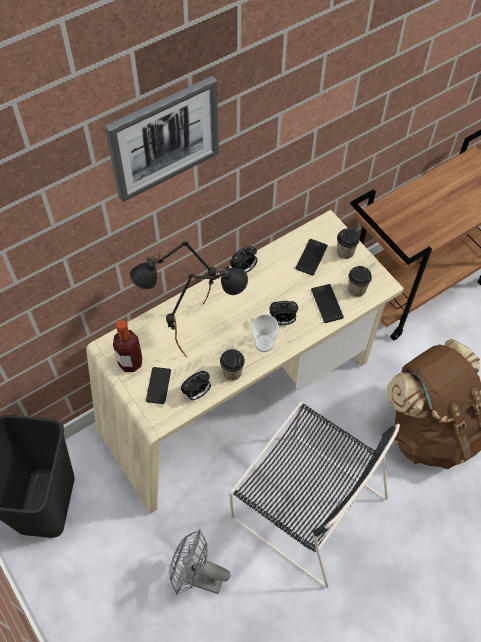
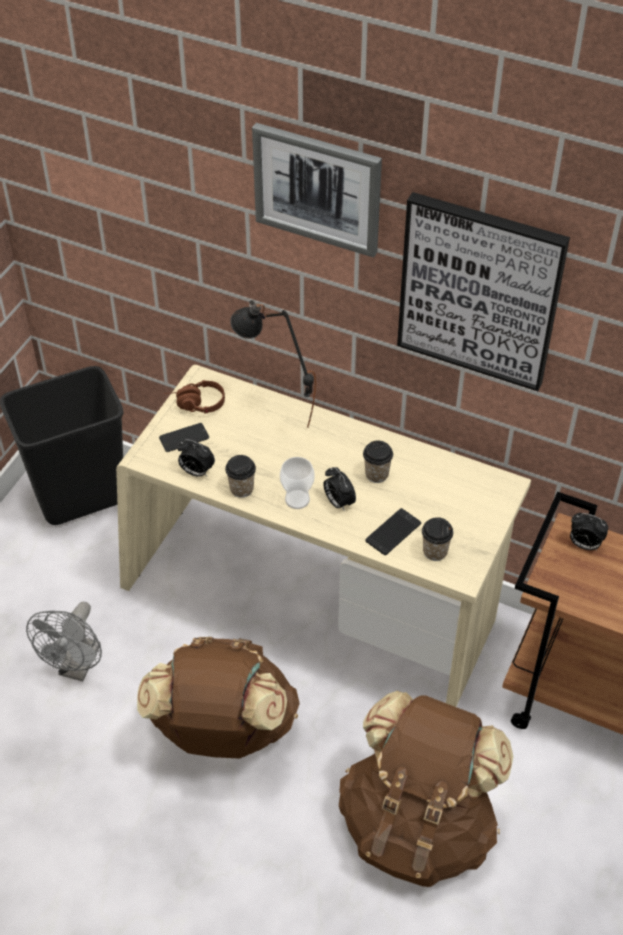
camera: 60 degrees right, 10 degrees down
(130, 362) = (195, 404): bottle -> brown headphones
(198, 576) = (77, 667): grey fan -> grey fan turned 150 degrees counterclockwise
(208, 339) = (268, 451): black table lamp -> none
(244, 269) = (379, 439): alarm clock -> alarm clock (584, 545)
(288, 117) = (479, 291): none -> picture
(305, 505) = (222, 730): black chair -> brown backpack
(311, 257) = (445, 491): phone -> none
(345, 252) = (479, 519): cup -> cup (376, 474)

